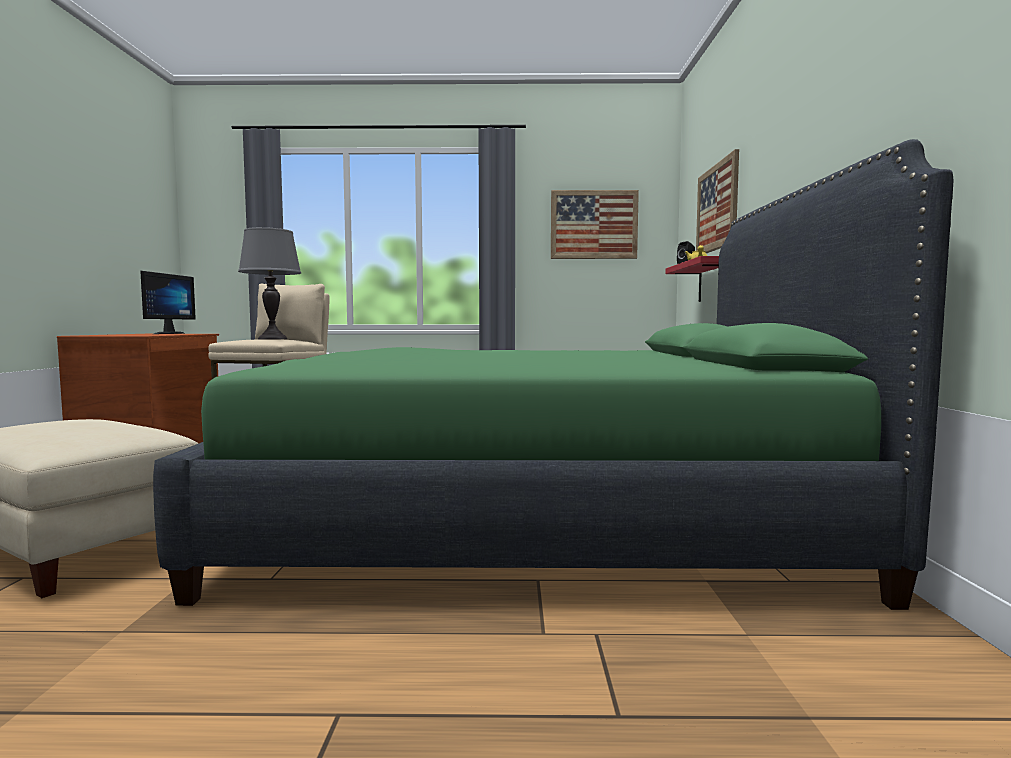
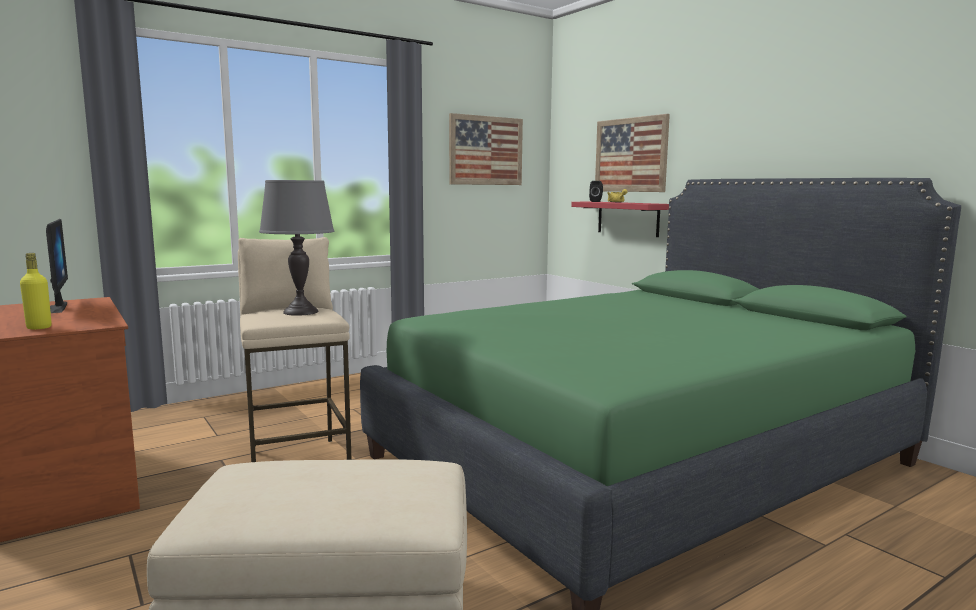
camera: 35 degrees left, 5 degrees up
(111, 335) = (39, 327): none -> yellow bottle

